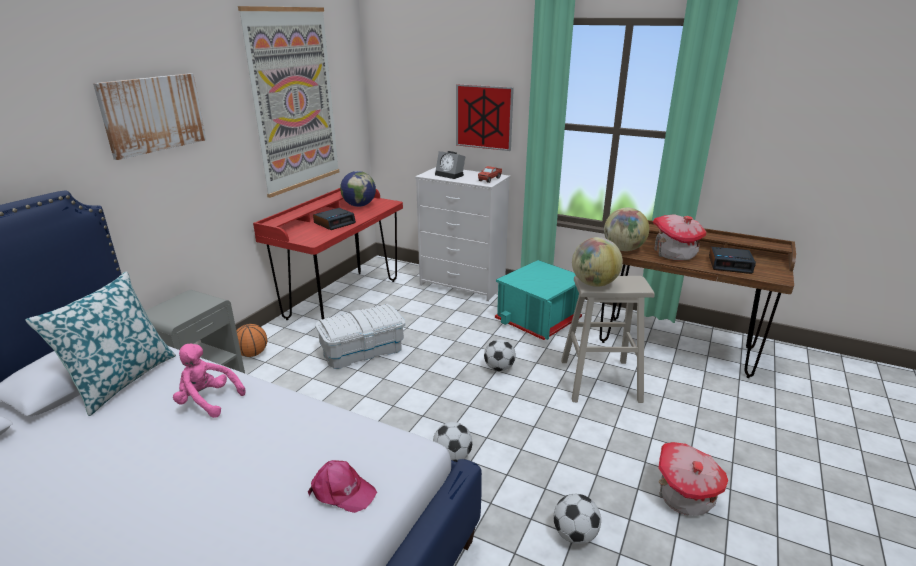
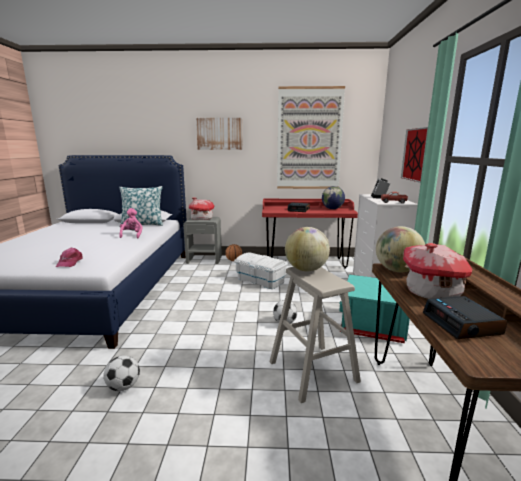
camera: 65 degrees right, 10 degrees down
(452, 457) = (182, 327): football -> none
(684, 496) = (177, 446): toy house -> toy house (201, 218)

